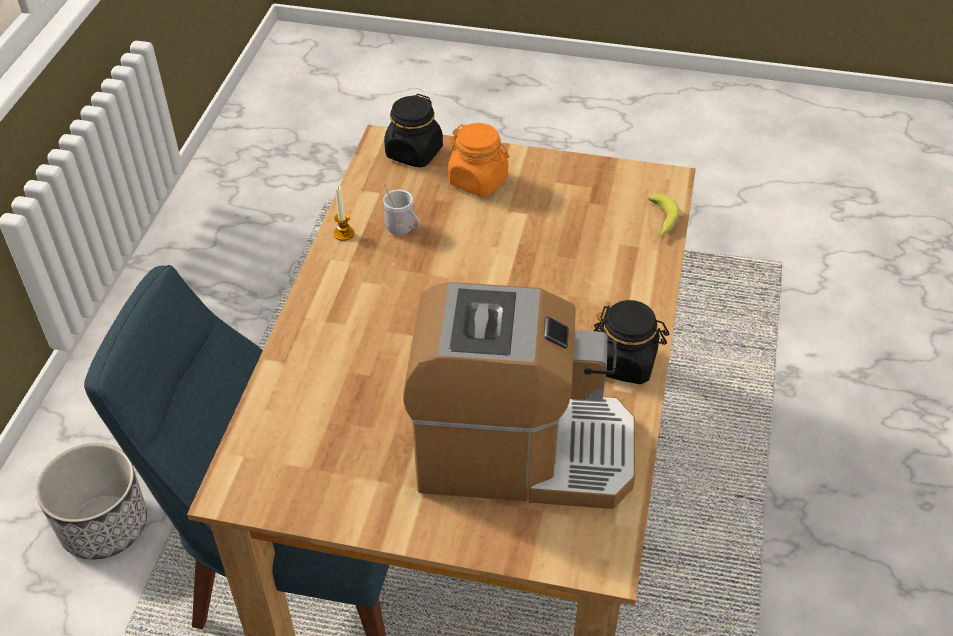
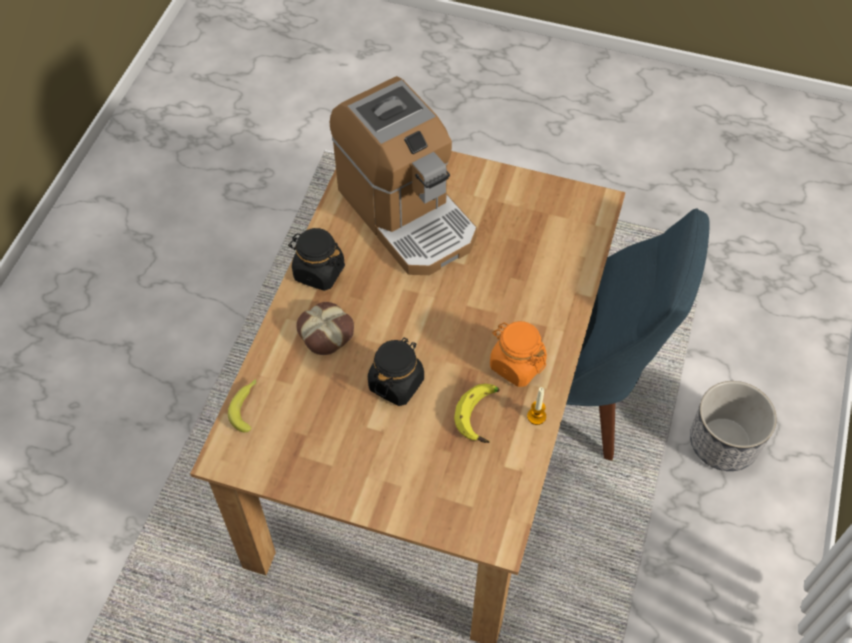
camera: 175 degrees left, 10 degrees up
(403, 230) = (482, 416): white mug -> banana
(414, 153) = (469, 519): black jar -> black jar (396, 383)
(478, 181) = (406, 473): orange jar -> orange jar (516, 365)
(521, 451) = (407, 214): coffee machine -> coffee machine turned 135 degrees counterclockwise
(595, 296) = (326, 332): none -> bread

